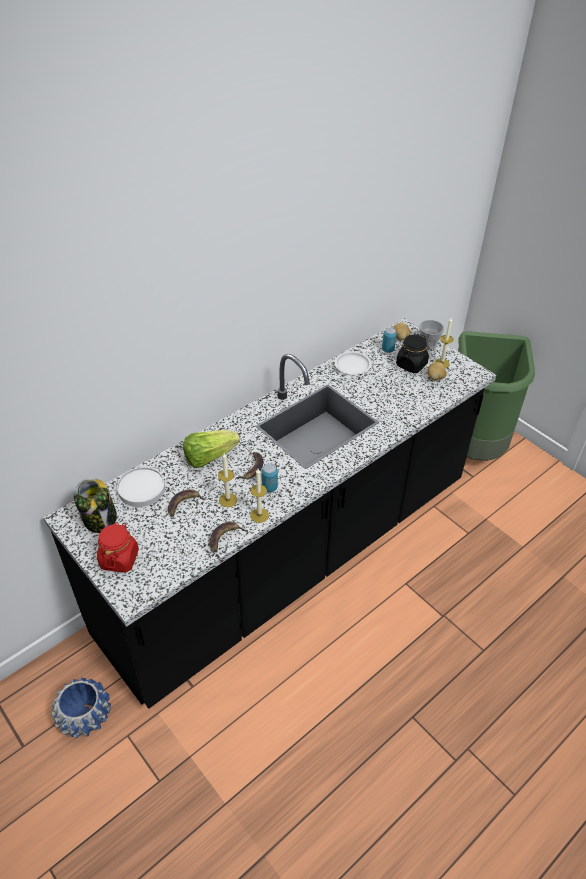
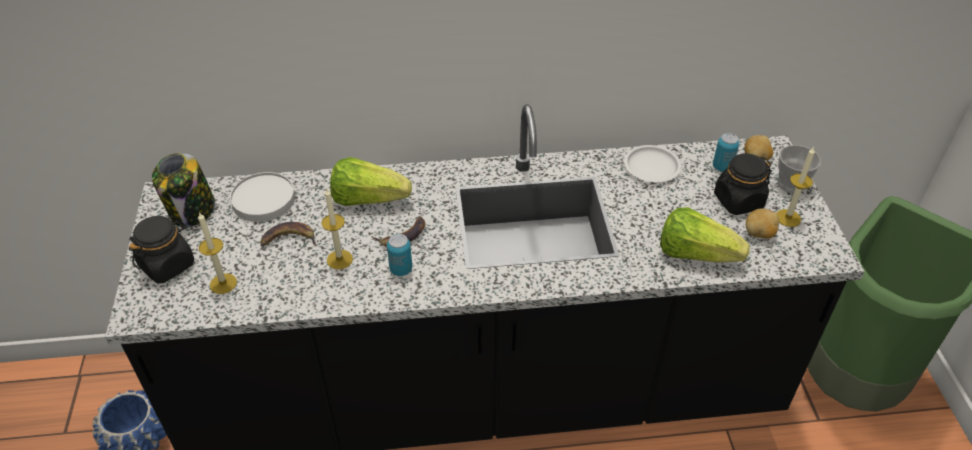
camera: 35 degrees right, 0 degrees up
(119, 559) = (167, 265): red jar -> black jar
(224, 538) = (293, 302): banana -> none
(259, 515) = (357, 296): candle -> candle (223, 283)
(414, 403) = (695, 254): none -> lettuce

